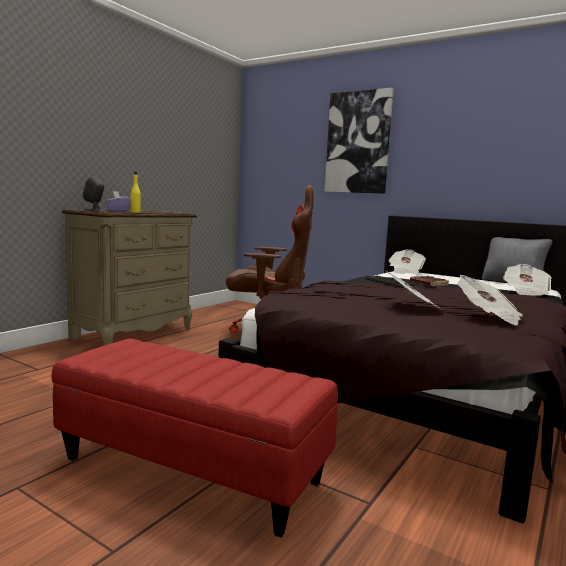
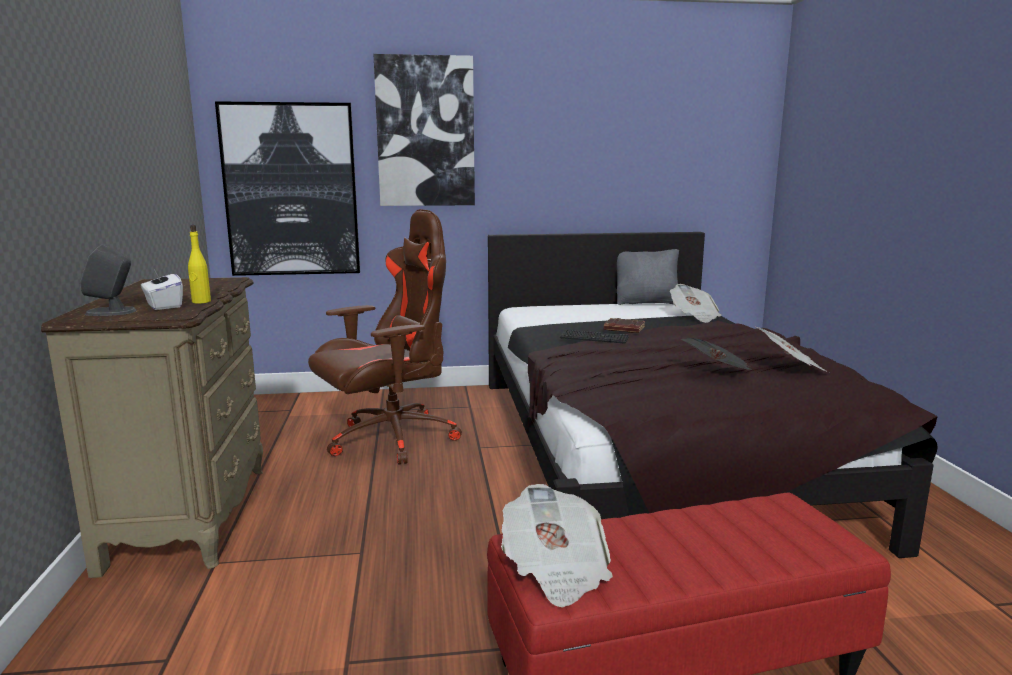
camera: 40 degrees left, 5 degrees up
(118, 211) = (163, 306): purple tissue box -> white tissue box
(279, 180) = (291, 190): none -> picture
(405, 272) = (531, 309): newspaper -> newspaper (555, 570)

